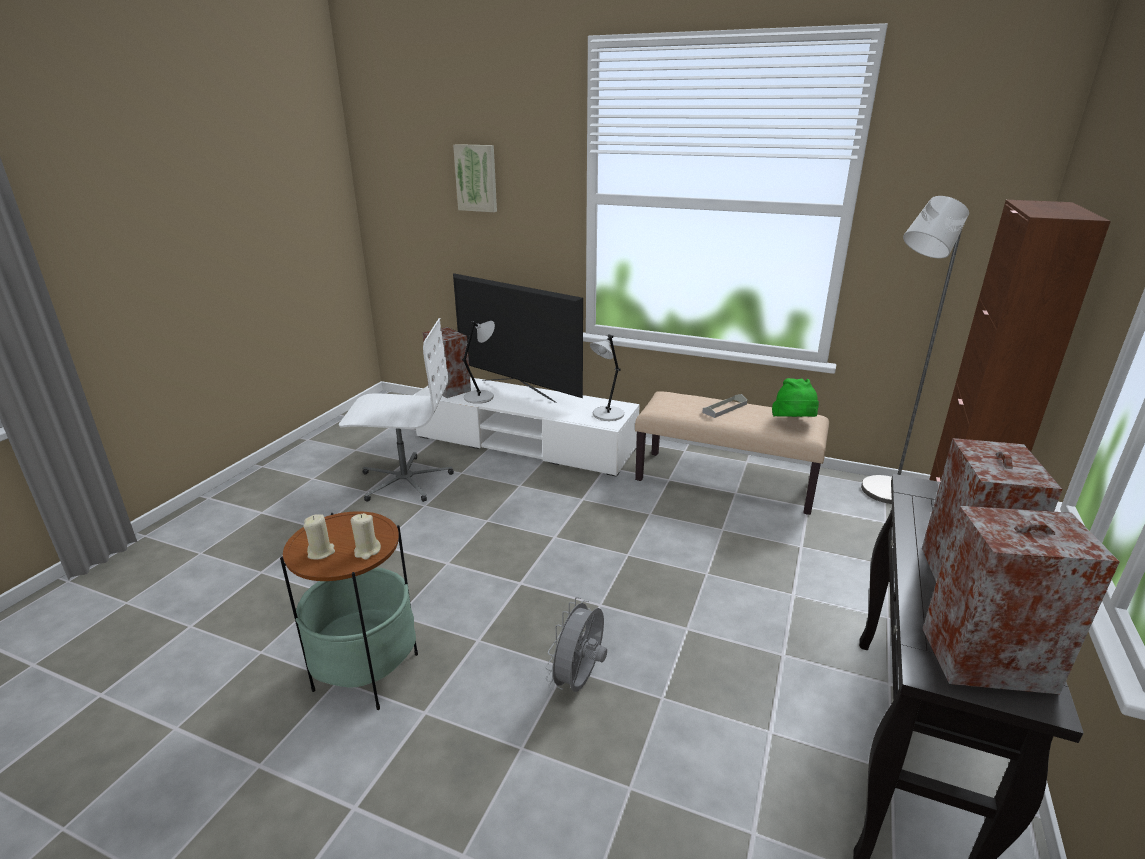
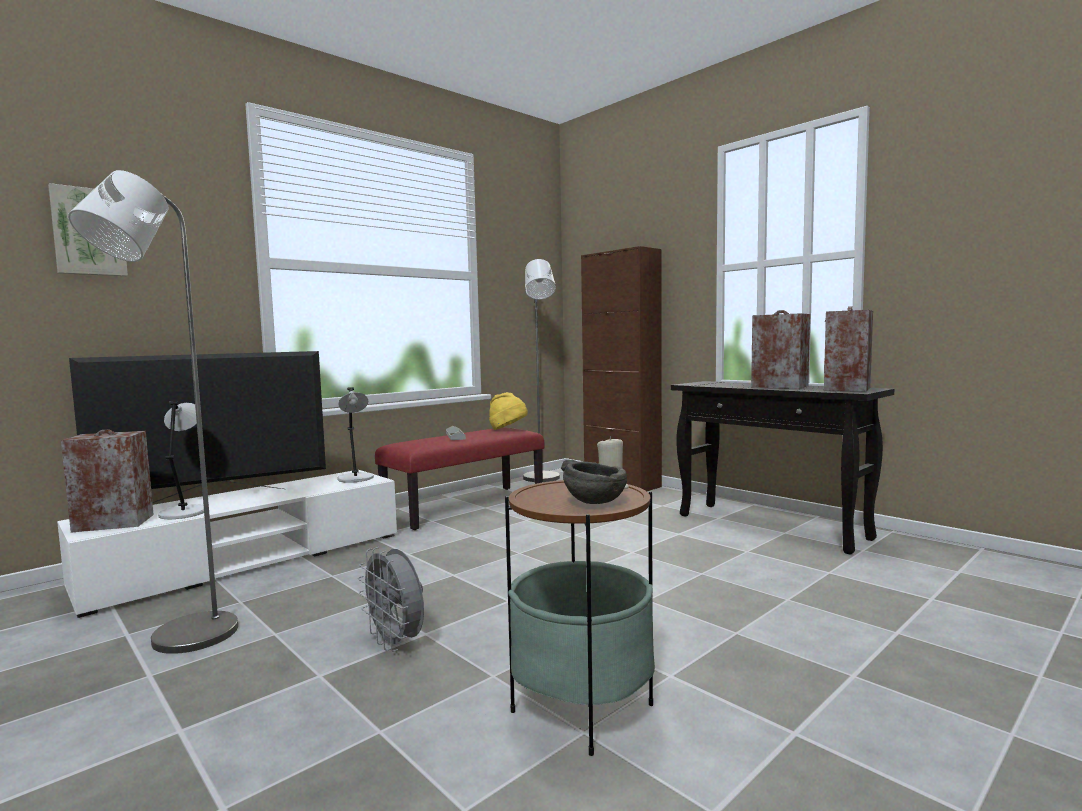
camera: 65 degrees left, 20 degrees down
(321, 552) = (595, 501): beige candle -> grey bowl
(404, 480) = (181, 641): white office chair -> grey floor lamp
(579, 681) = (667, 597): grey fan -> grey fan (396, 643)
(725, 481) = (465, 506): beige bench -> red bench
(794, 423) = (508, 430): green hat -> yellow hat

